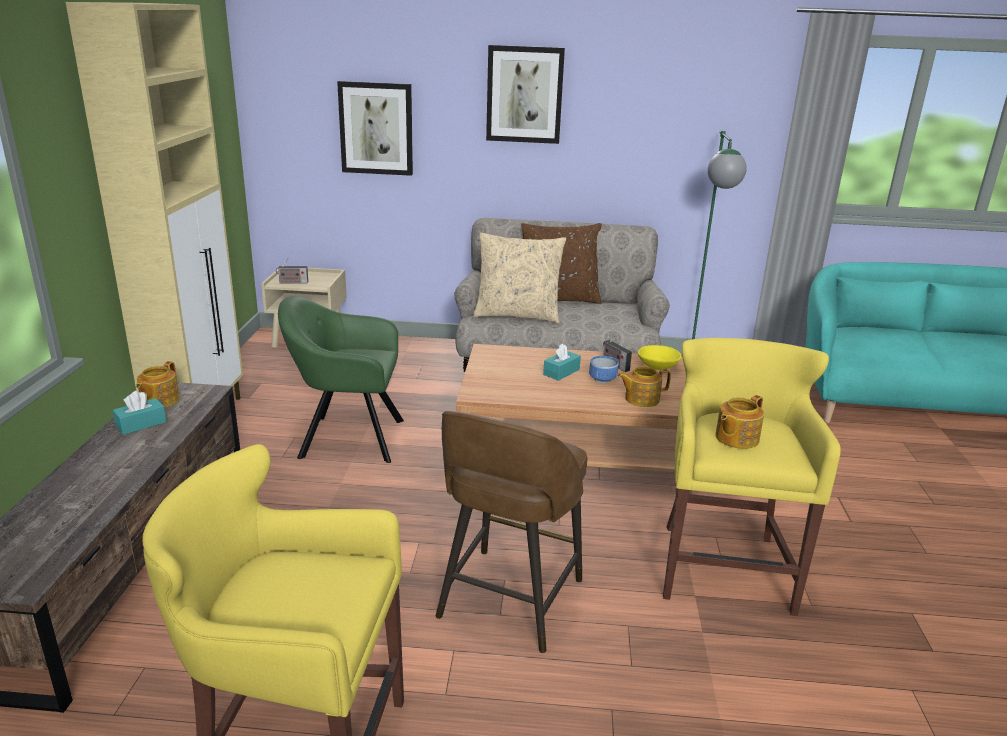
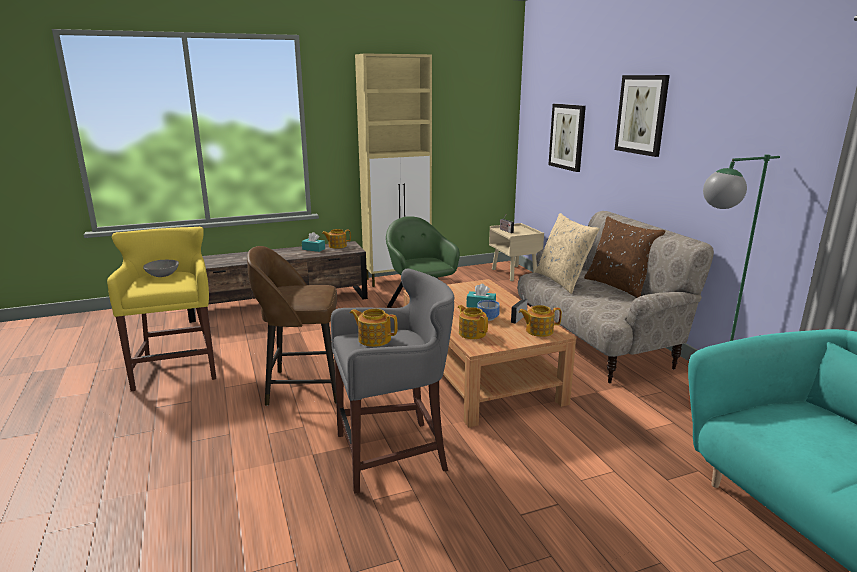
camera: 65 degrees right, 5 degrees down
(260, 587) = (163, 275): none -> grey bowl
(657, 366) = (538, 331): yellow bowl -> teapot
(723, 564) = (394, 453): yellow stool -> grey stool

